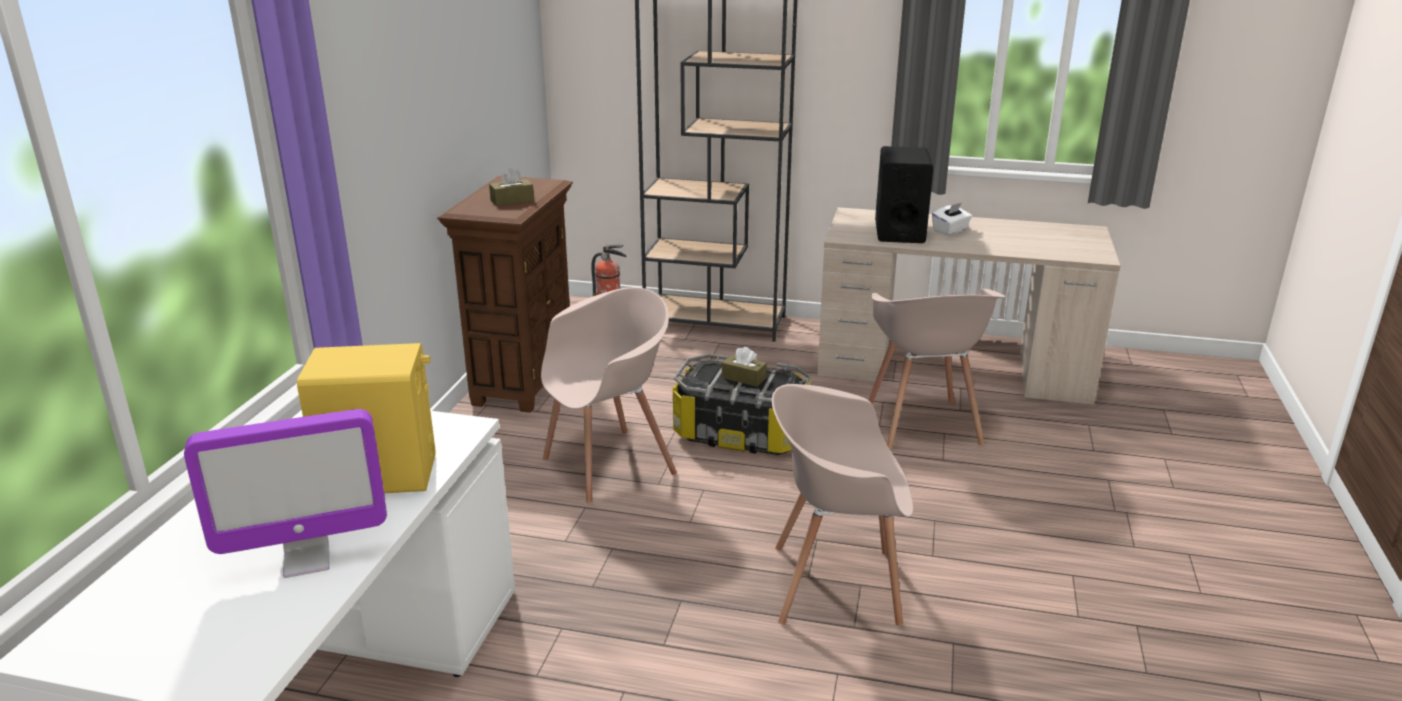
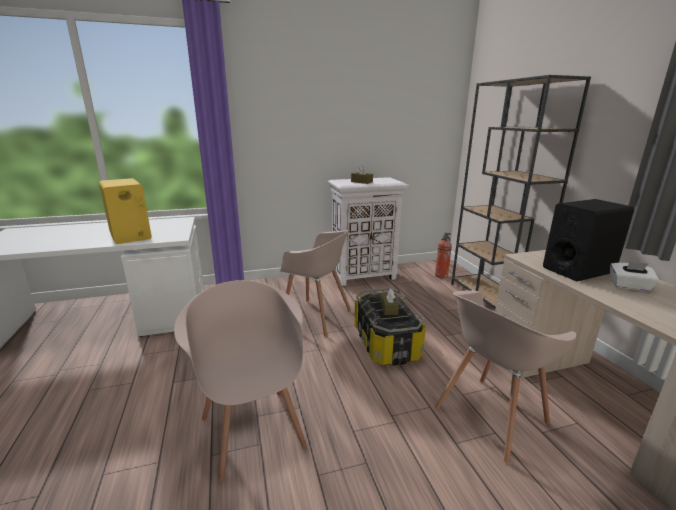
camera: 60 degrees right, 5 degrees down
(306, 560) = (62, 241): monitor -> none
(522, 381) = (364, 276): brown cabinet -> white cabinet

